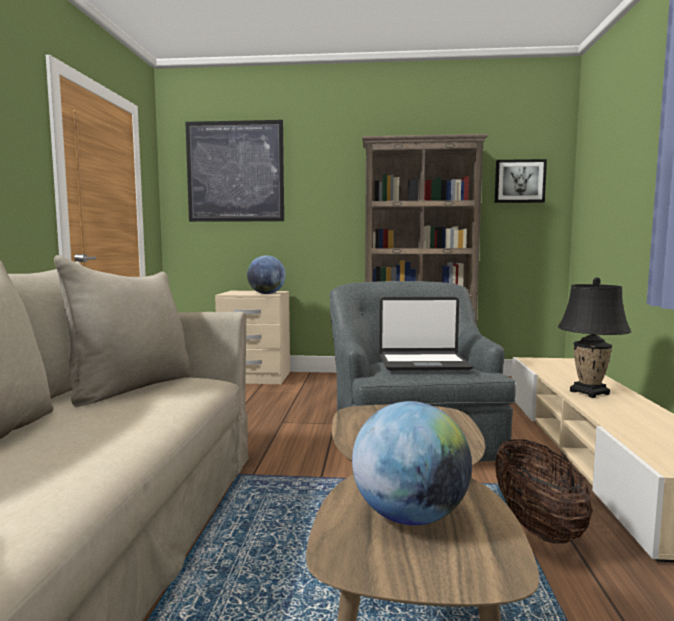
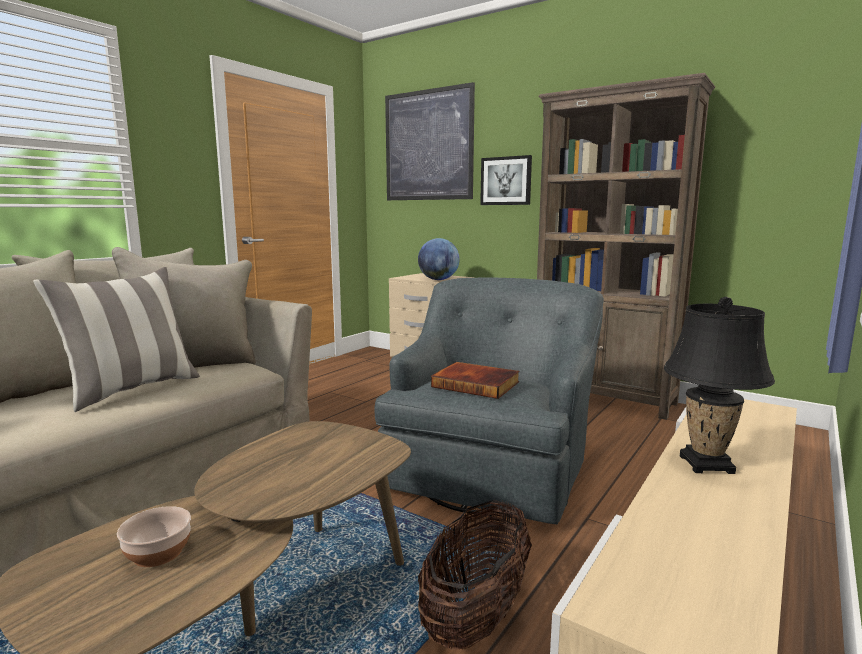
camera: 30 degrees right, 5 degrees up
(124, 413) = (132, 390): none -> pillow
(410, 516) = (158, 552): globe -> bowl
(423, 363) = (477, 384): laptop -> book
(519, 181) = (779, 136): picture -> picture (506, 181)

